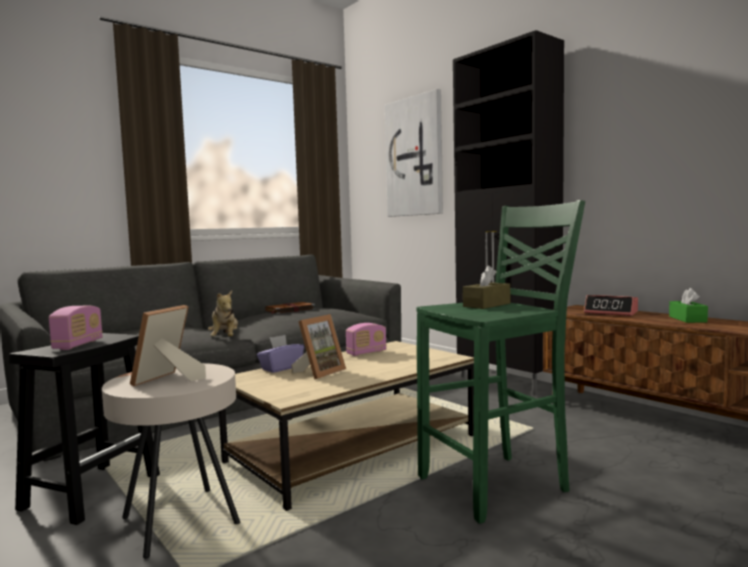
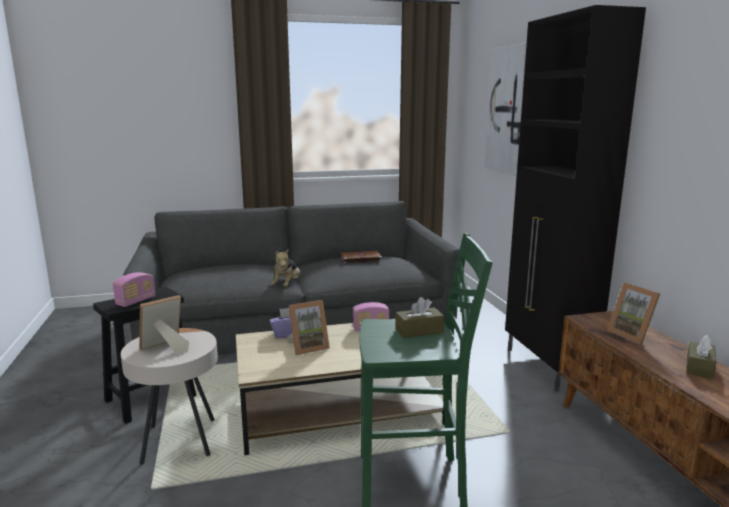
camera: 25 degrees right, 10 degrees up
(611, 312) = (632, 334): alarm clock -> picture frame
(687, 319) = (699, 367): green tissue box -> brown tissue box

